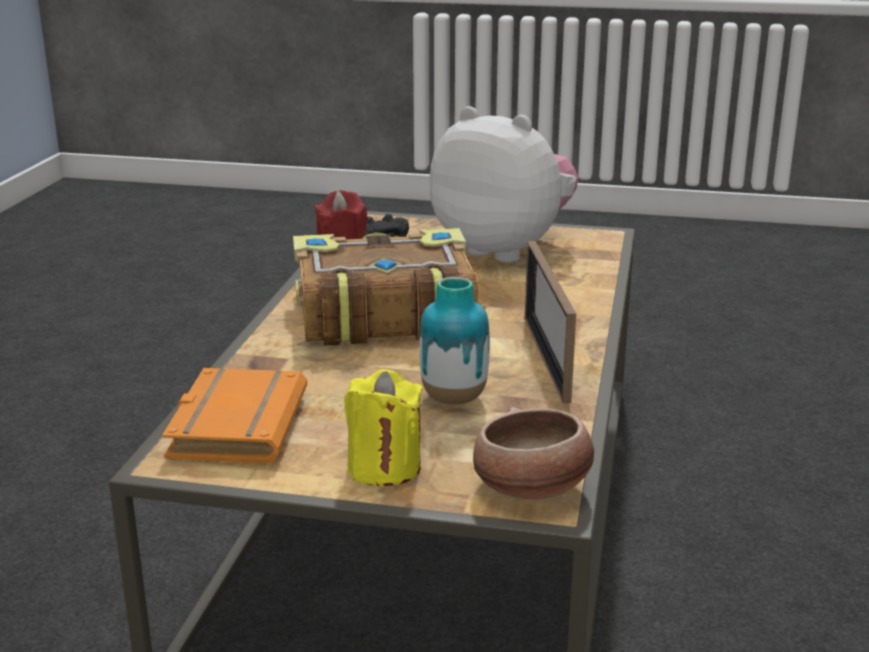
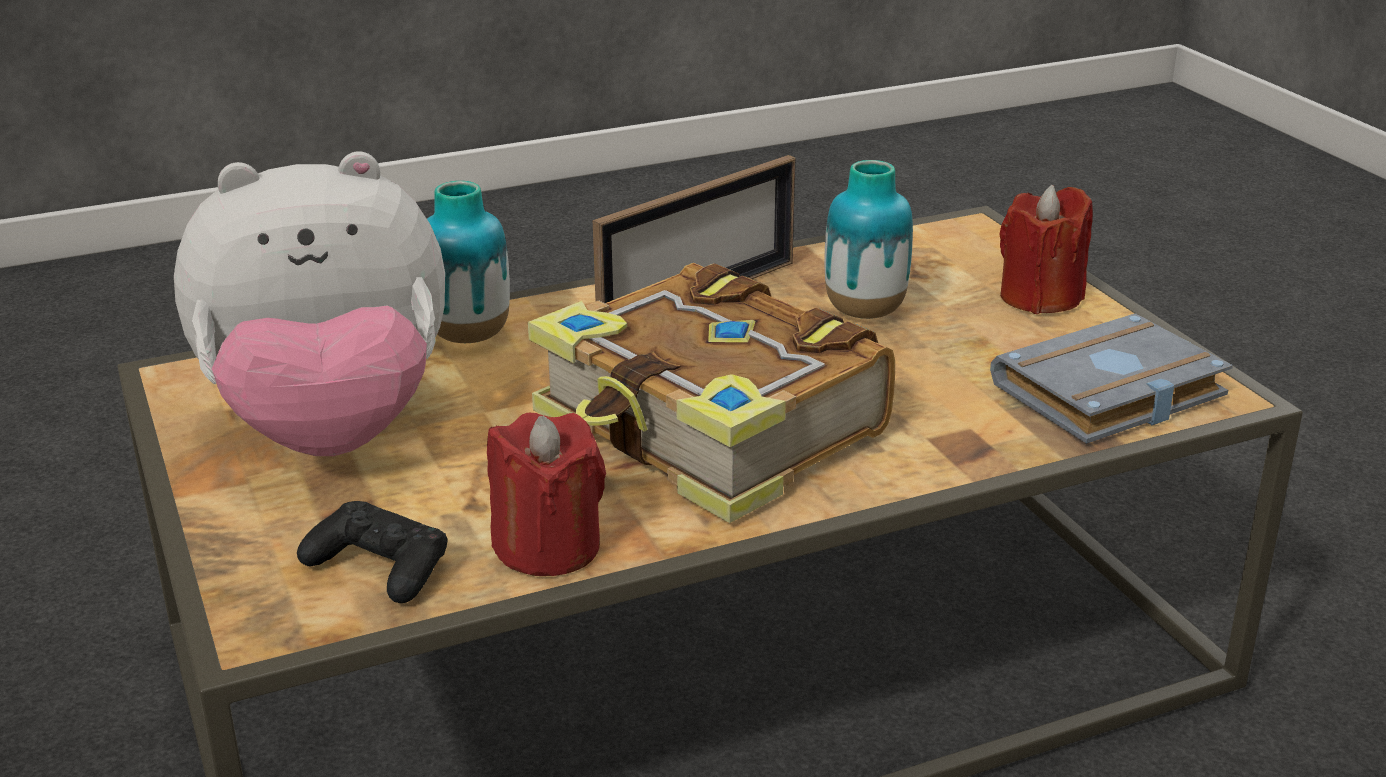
camera: 125 degrees left, 5 degrees up
(234, 424) = (1109, 395): orange book -> grey book
(384, 468) = (1040, 297): yellow candle -> red candle
(504, 249) = (331, 431): plush toy -> plush toy turned 105 degrees counterclockwise
(532, 489) = (963, 236): bowl -> none
(571, 291) = (469, 336): none -> vase

